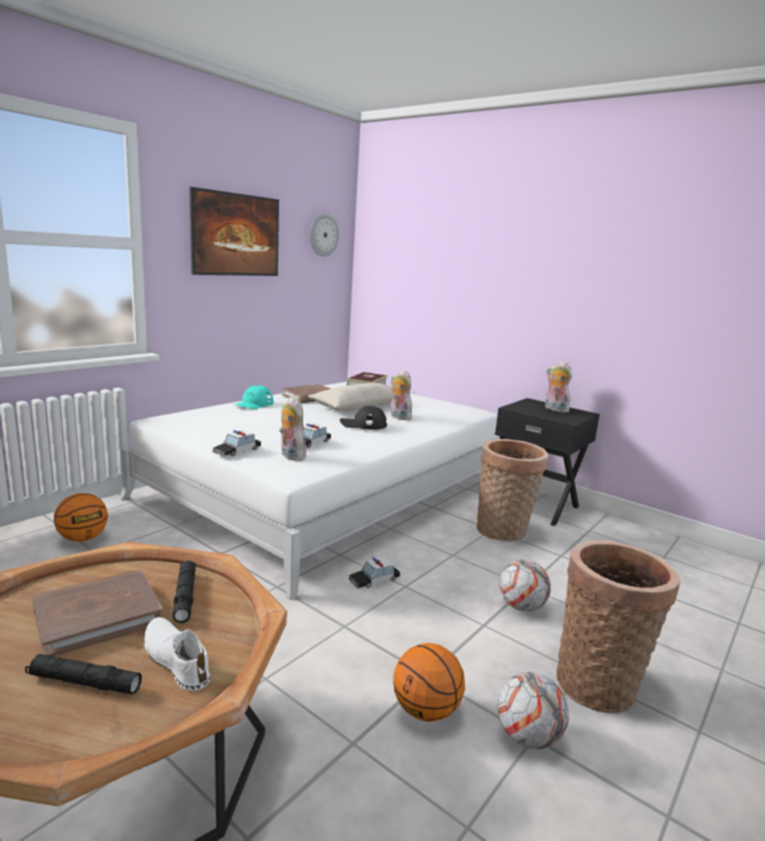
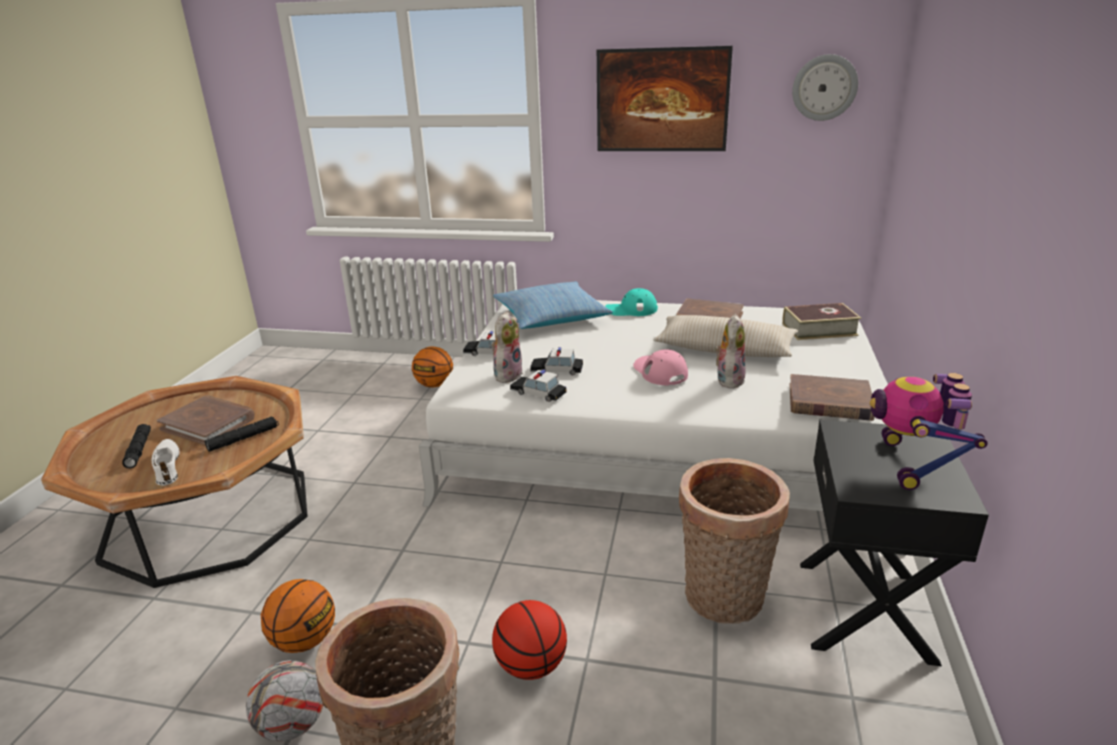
camera: 65 degrees right, 10 degrees up
(176, 658) = (168, 466): white shoe -> white shoe turned 45 degrees counterclockwise
(211, 421) = (551, 316): none -> pillow
(363, 424) = (660, 372): black cap -> pink cap
(374, 580) = (495, 538): toy car -> toy car (538, 393)
(455, 410) = (829, 402): none -> brown book
(521, 607) = (531, 666): football -> basketball
(554, 409) = (912, 465): plush toy -> toy robot

